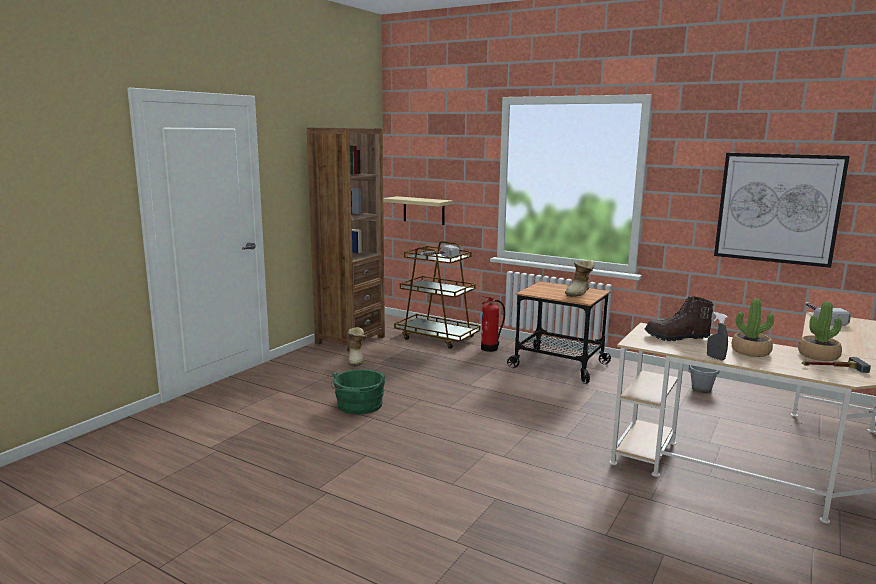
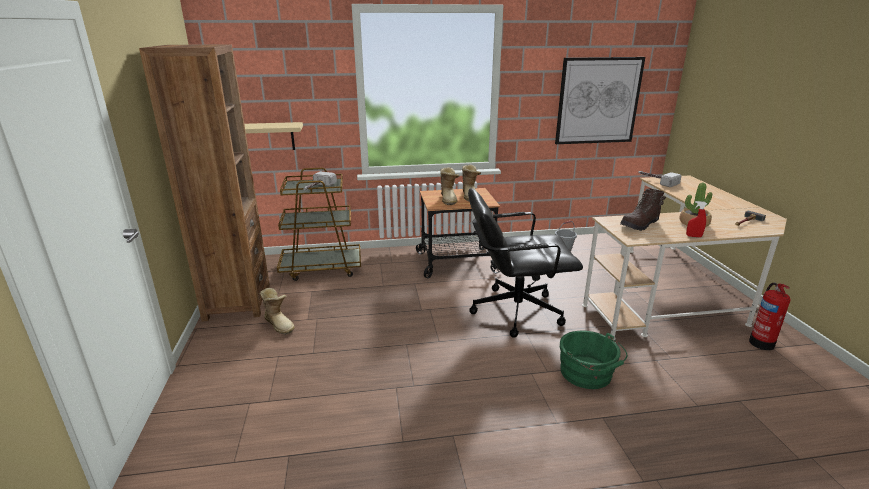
camera: 40 degrees left, 10 degrees up
(359, 406) = (363, 380): green bucket -> green bucket (588, 374)
(490, 348) = (383, 264): fire extinguisher -> fire extinguisher (761, 342)
(551, 412) = (515, 311): none -> black office chair
(552, 291) = (449, 199): none -> boot
(715, 358) = (693, 236): grey spray bottle -> red spray bottle
(818, 356) = (722, 214): potted plant -> none

